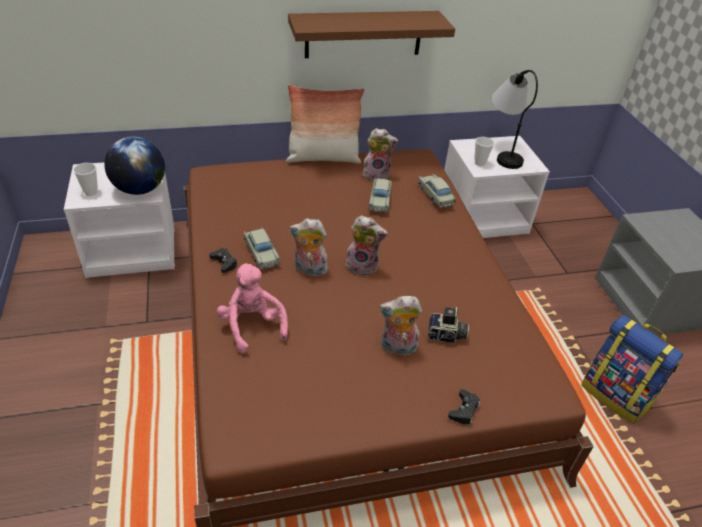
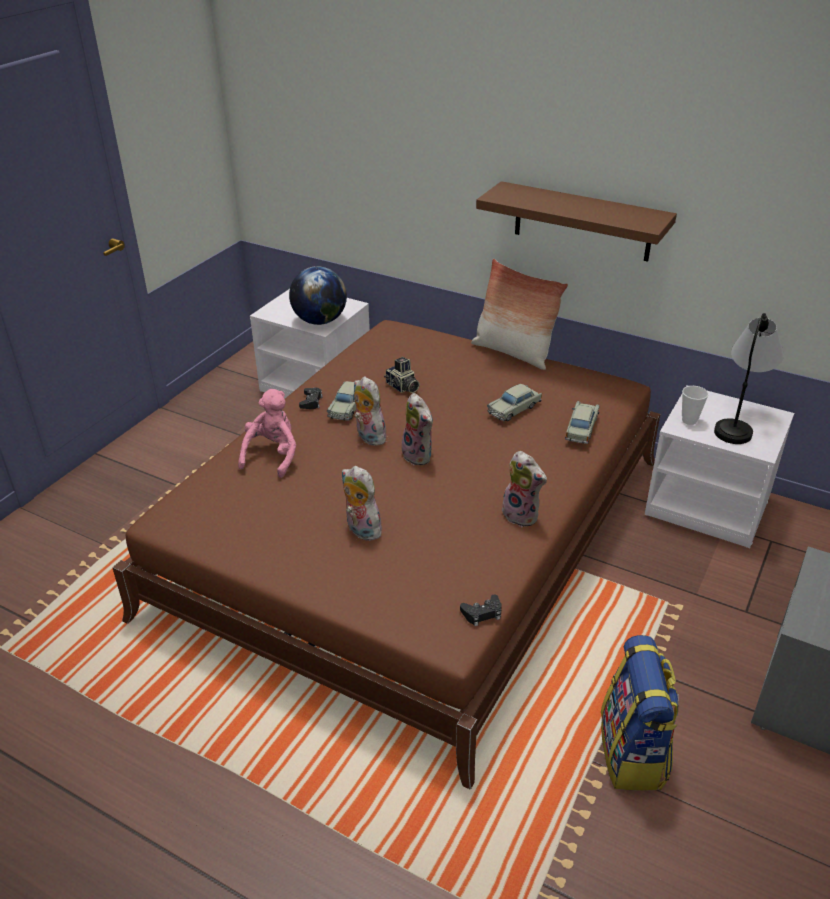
camera: 45 degrees right, 5 degrees down
(91, 192) = (282, 310): cup -> none
(377, 175) = (544, 386): plush toy -> plush toy (522, 515)
(446, 336) = (417, 545): camera -> camera (402, 387)
(464, 410) = (349, 603): black game controller -> black game controller (482, 613)

